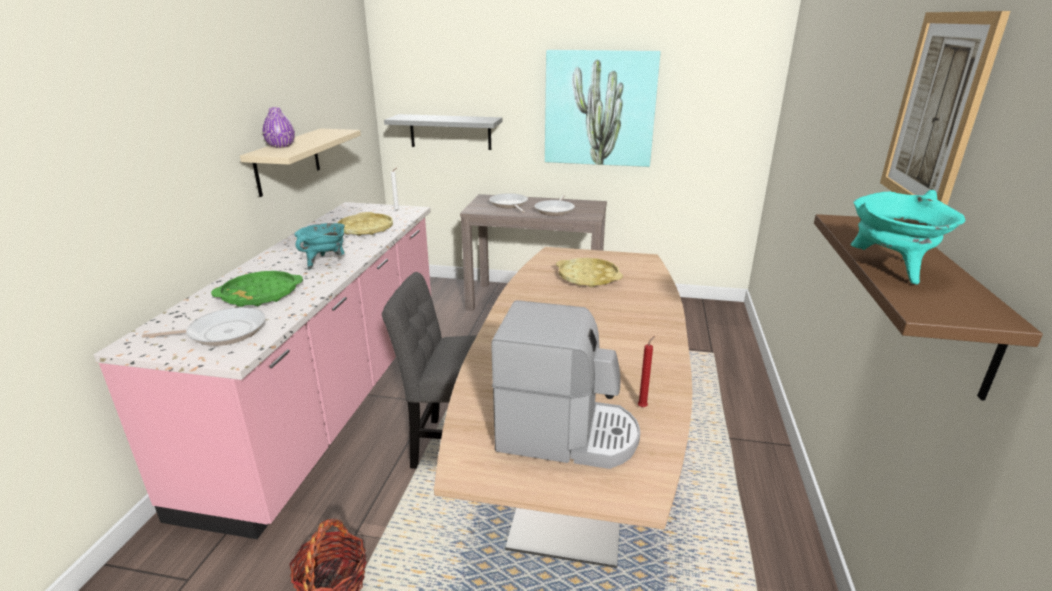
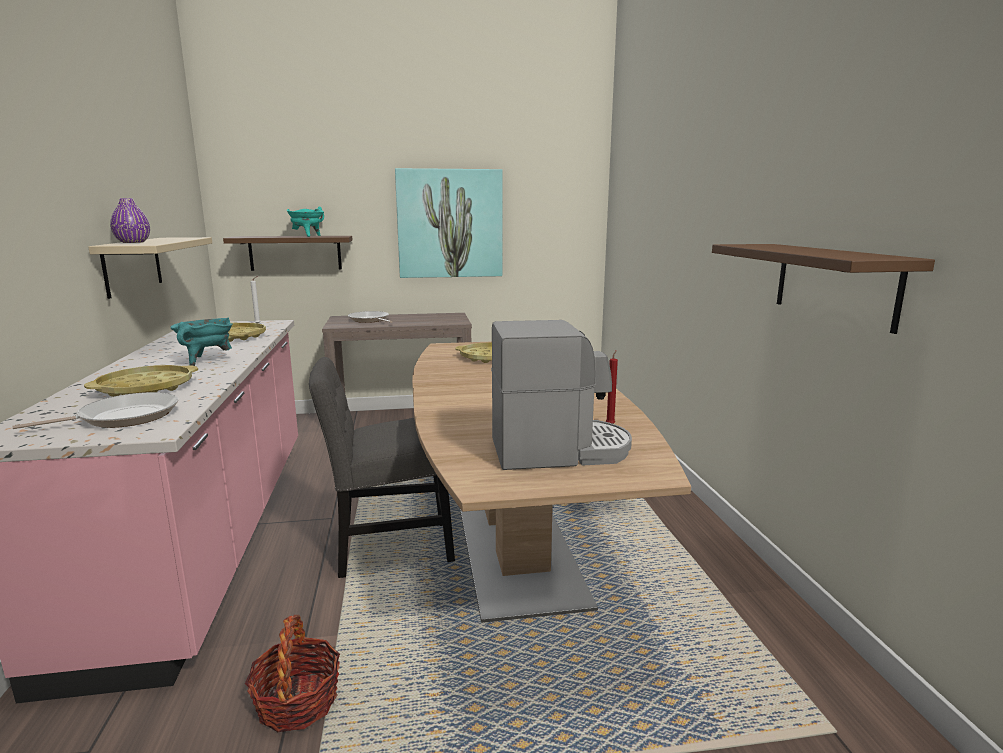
camera: 20 degrees left, 10 degrees down
(260, 294) = (146, 388): green tray -> yellow tray
(450, 132) = (295, 253): grey shelf -> brown shelf
(555, 210) = (420, 320): frying pan -> none
(890, 269) = (804, 251): turquoise cooking pot -> turquoise cooking pot (307, 236)
(936, 112) = (788, 154): picture -> none

